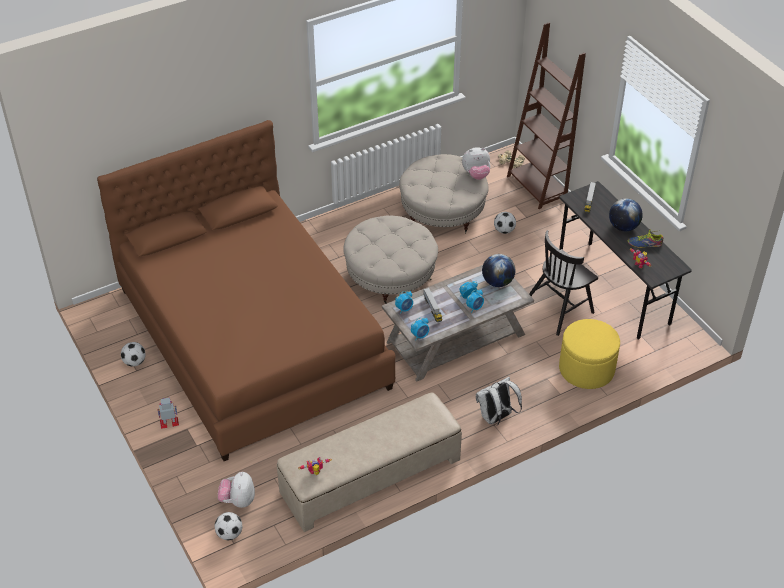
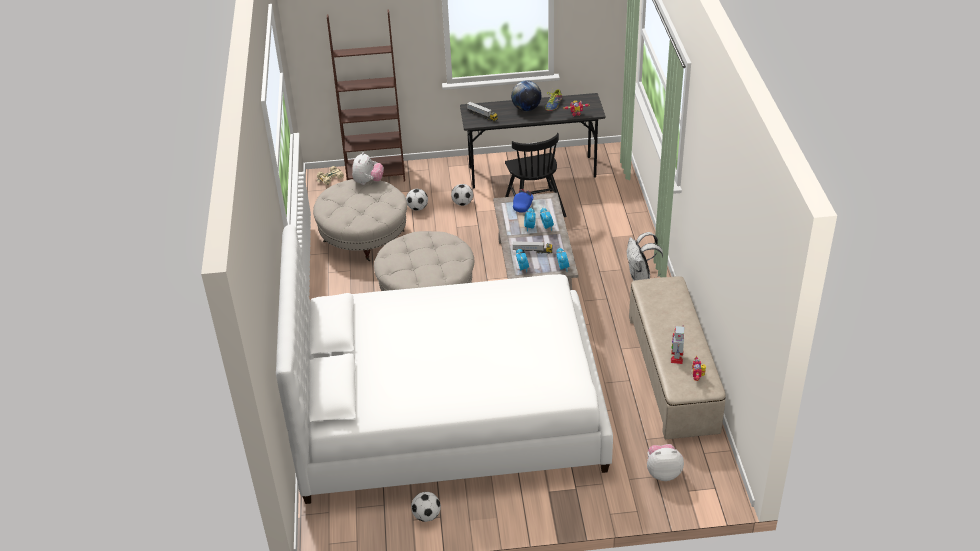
camera: 65 degrees left, 5 degrees down
(169, 422) = (533, 504): toy robot -> toy robot (676, 356)
(229, 534) = (702, 488): football -> football (462, 203)
(238, 500) = (663, 472): plush toy -> plush toy turned 150 degrees clockwise
(252, 337) = (448, 411): brown bed -> white bed
(497, 282) = (523, 205): globe -> blue cap
(586, 369) = (613, 213): yellow ottoman -> none

